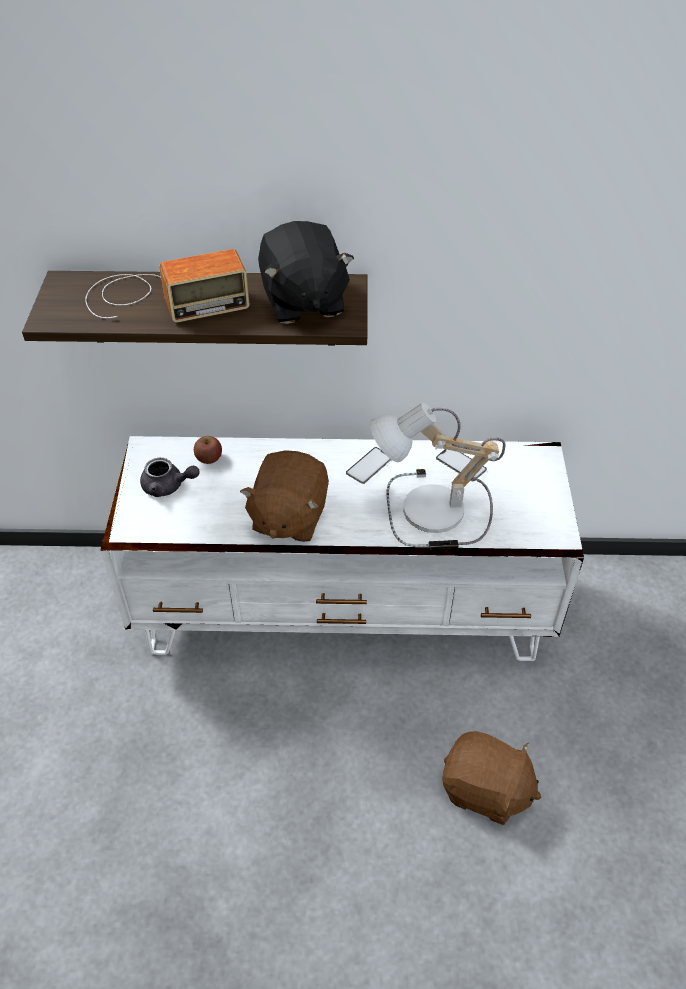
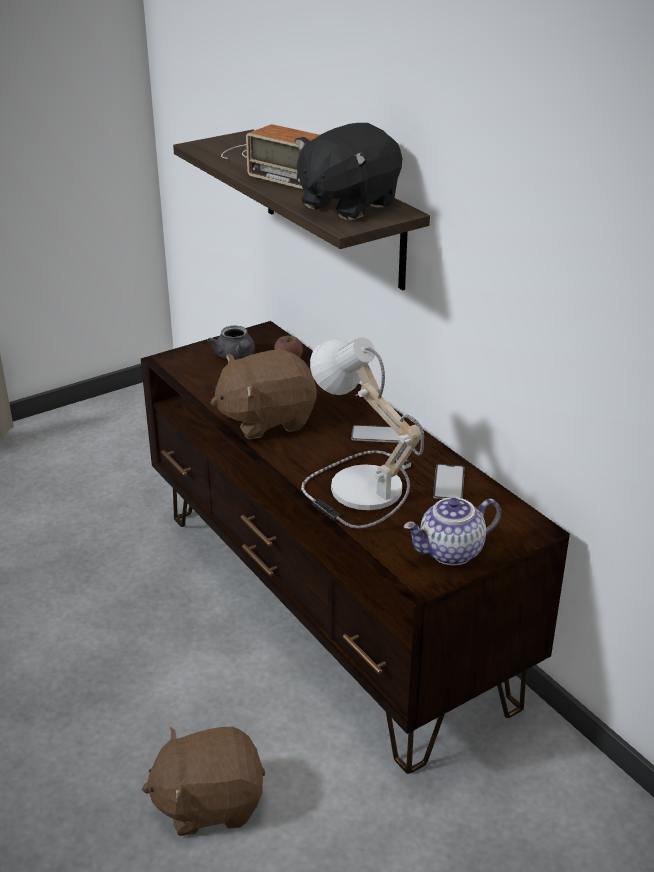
camera: 55 degrees right, 15 degrees down
(344, 611) = (328, 605): white tv stand -> brown tv stand
(485, 790) = (209, 802): brown plush toy -> brown plush toy turned 90 degrees clockwise
(541, 508) = (451, 553): none -> teapot

